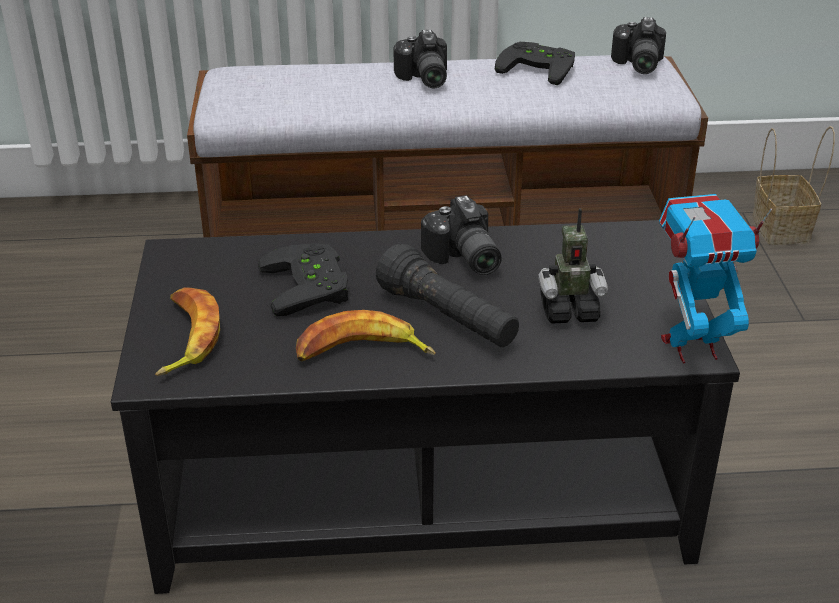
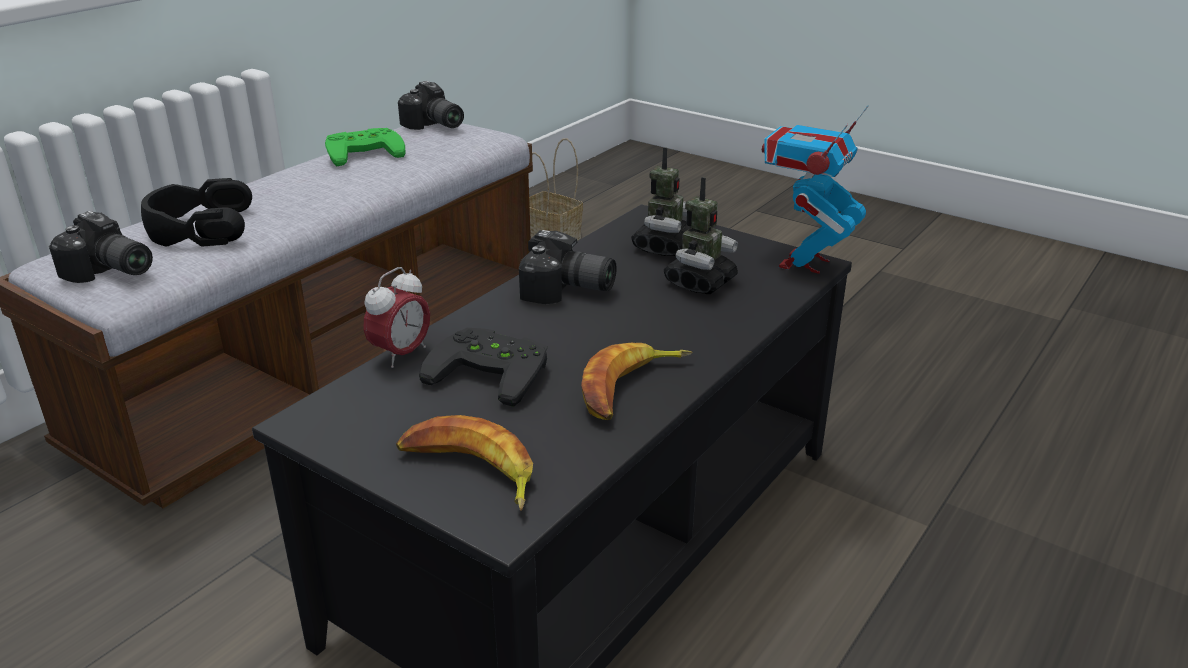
camera: 50 degrees left, 5 degrees down
(285, 242) = (401, 354): none -> alarm clock
(332, 85) = (199, 228): none -> black headphones
(422, 79) = (279, 193): camera -> camera (109, 272)
(448, 318) = (639, 331): black flashlight -> none
(539, 67) = (364, 151): black game controller -> green game controller
(605, 266) = (664, 247): none -> toy robot

